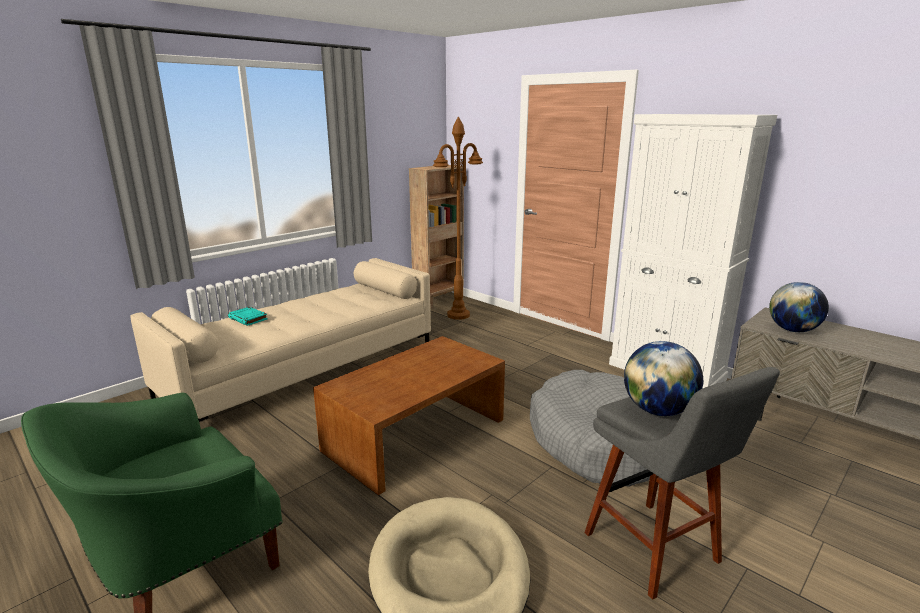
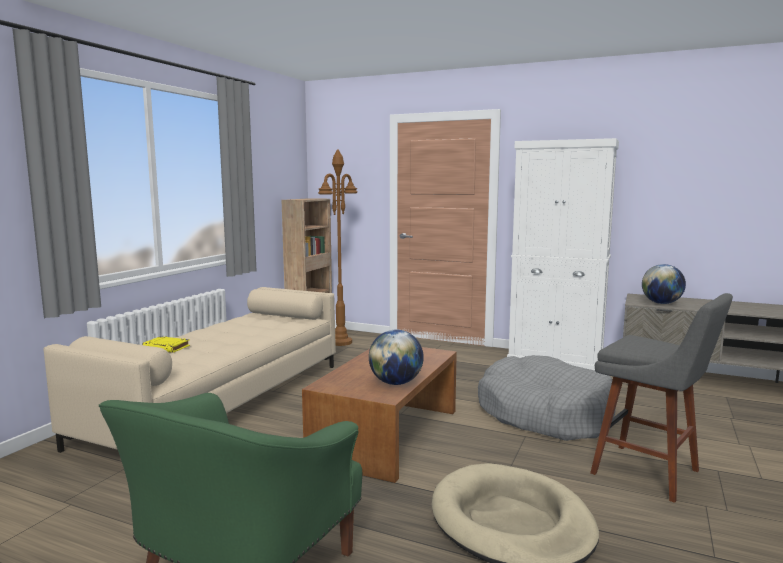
camera: 20 degrees left, 10 degrees down
(248, 319) = (167, 347): turquoise book -> yellow book
(658, 410) = (644, 345): globe -> globe (396, 383)

